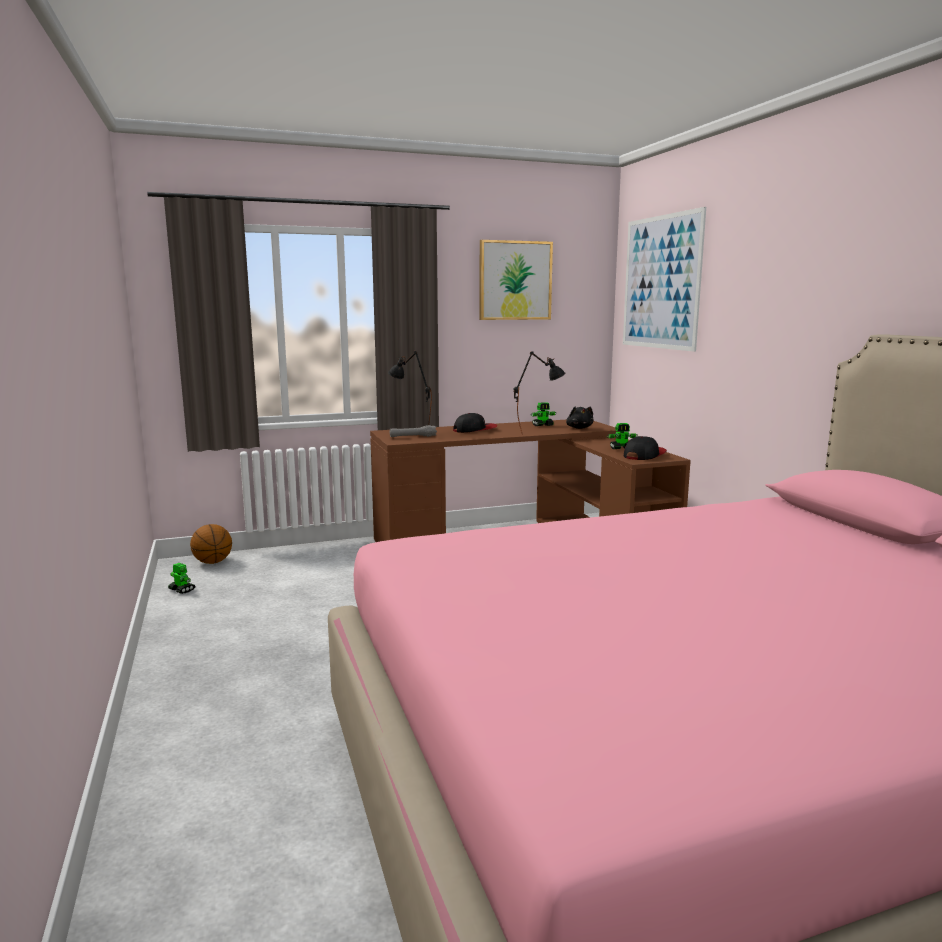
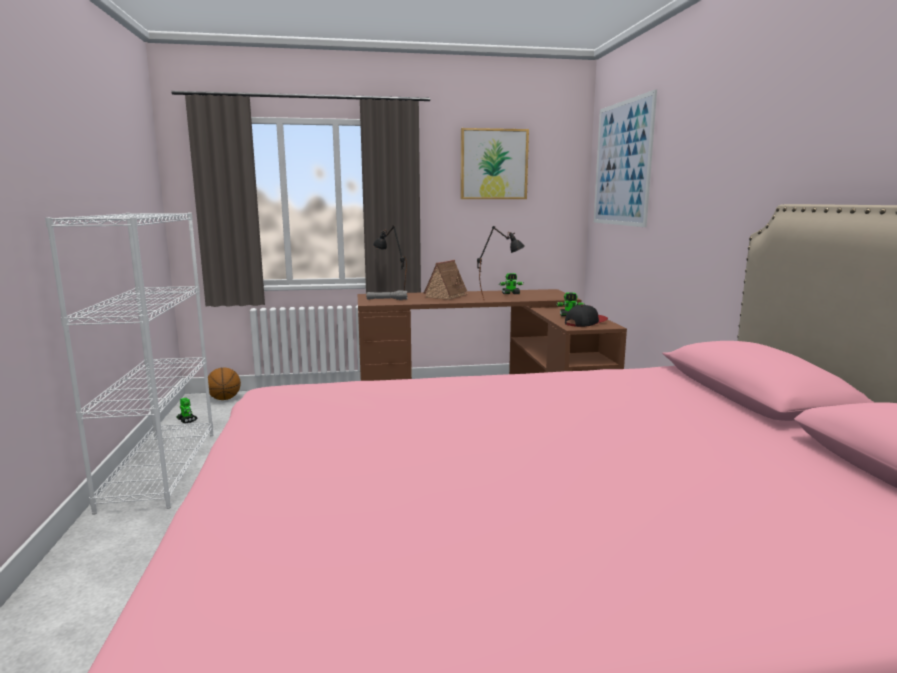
camera: 10 degrees right, 0 degrees up
(187, 647) = (161, 468): none -> white bookcase
(475, 430) = (446, 296): cap -> toy house
(579, 428) = (541, 297): black plush toy -> none

